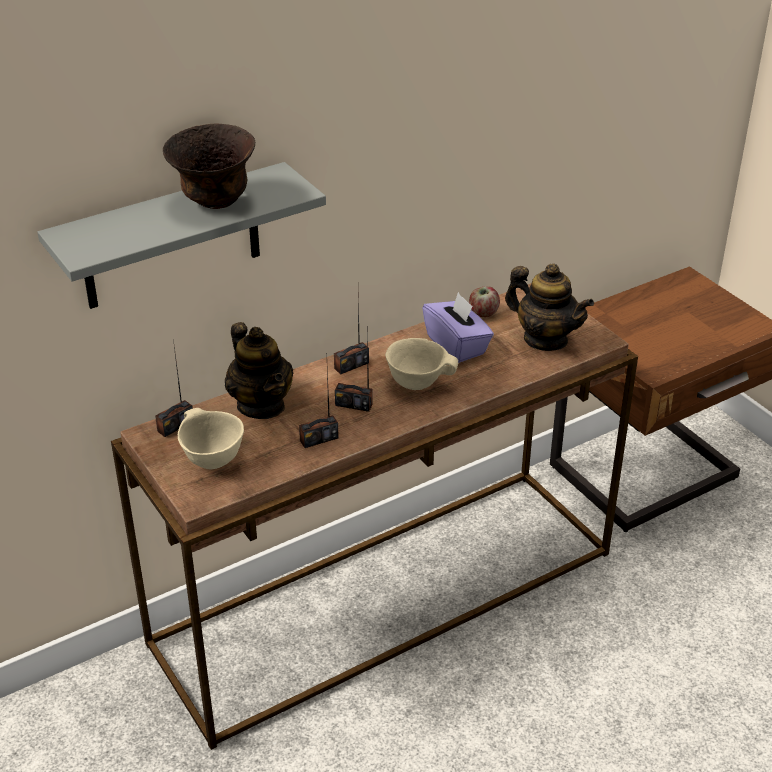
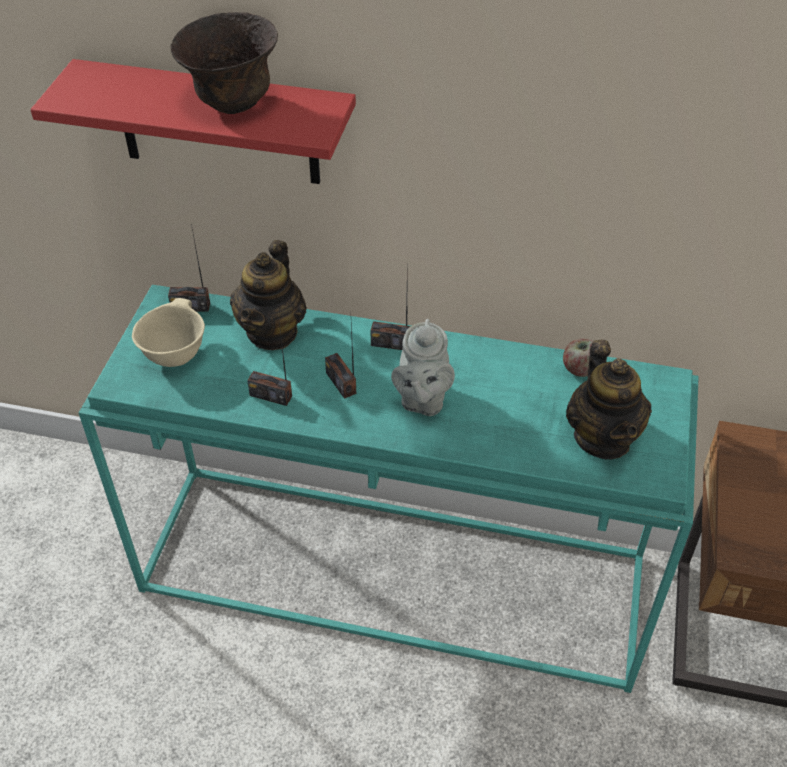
camera: 45 degrees right, 10 degrees up
(171, 238) = (217, 123): grey shelf -> red shelf
(386, 594) = (397, 571): brown console table -> turquoise console table
(417, 382) = (422, 399): beige bowl -> grey teapot
(457, 345) = (509, 386): purple tissue box -> none

